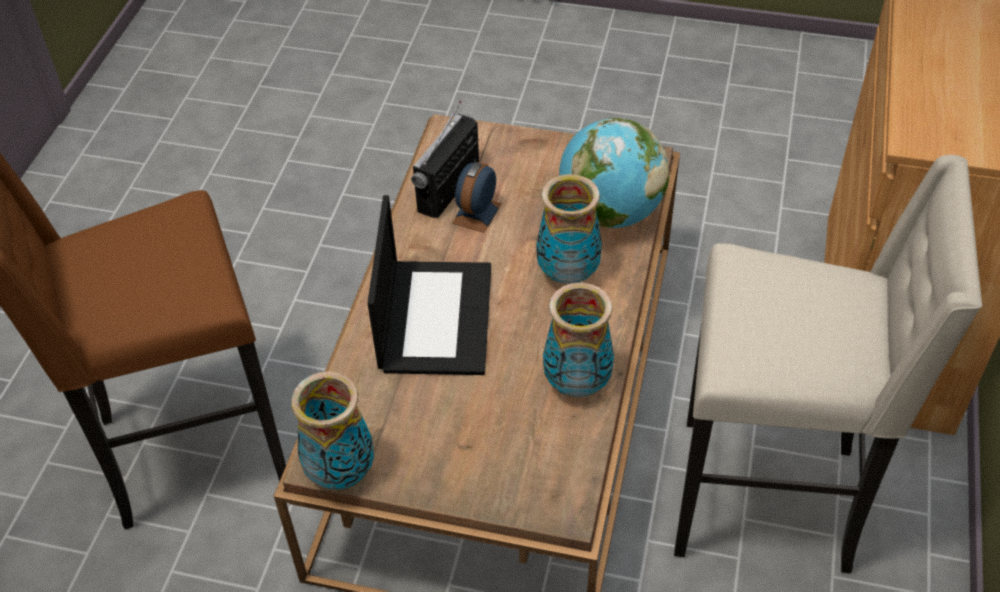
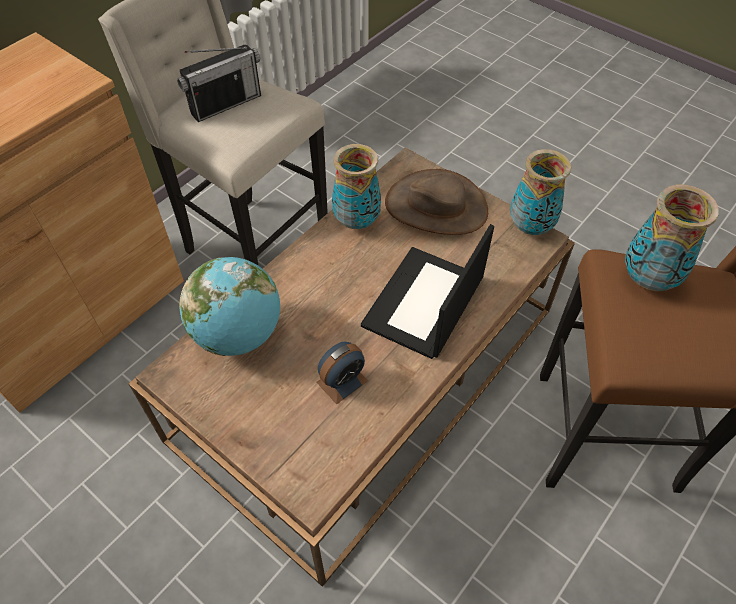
camera: 155 degrees left, 5 degrees up
(449, 188) = (350, 420): radio -> radio (225, 104)
(485, 451) = (436, 206): none -> brown hat
(567, 273) = (309, 297): vase -> vase (648, 280)

